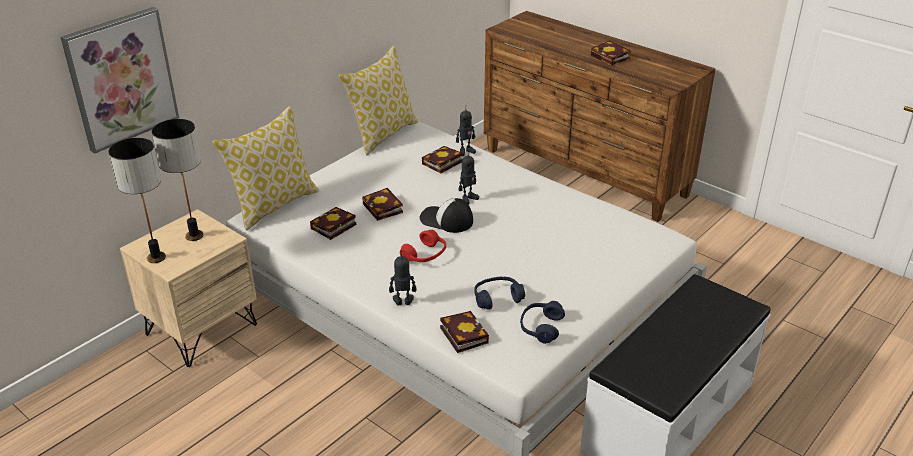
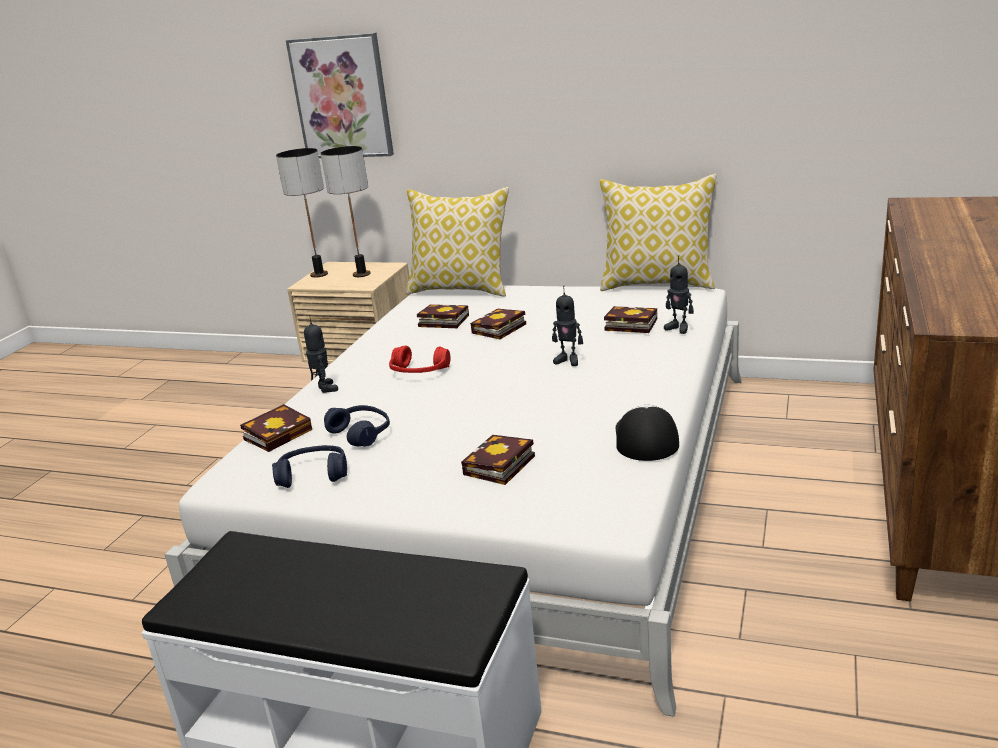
camera: 70 degrees right, 10 degrees down
(446, 220) = (504, 362): cap -> cap (645, 438)
(611, 57) = (955, 267): book -> book (498, 467)

